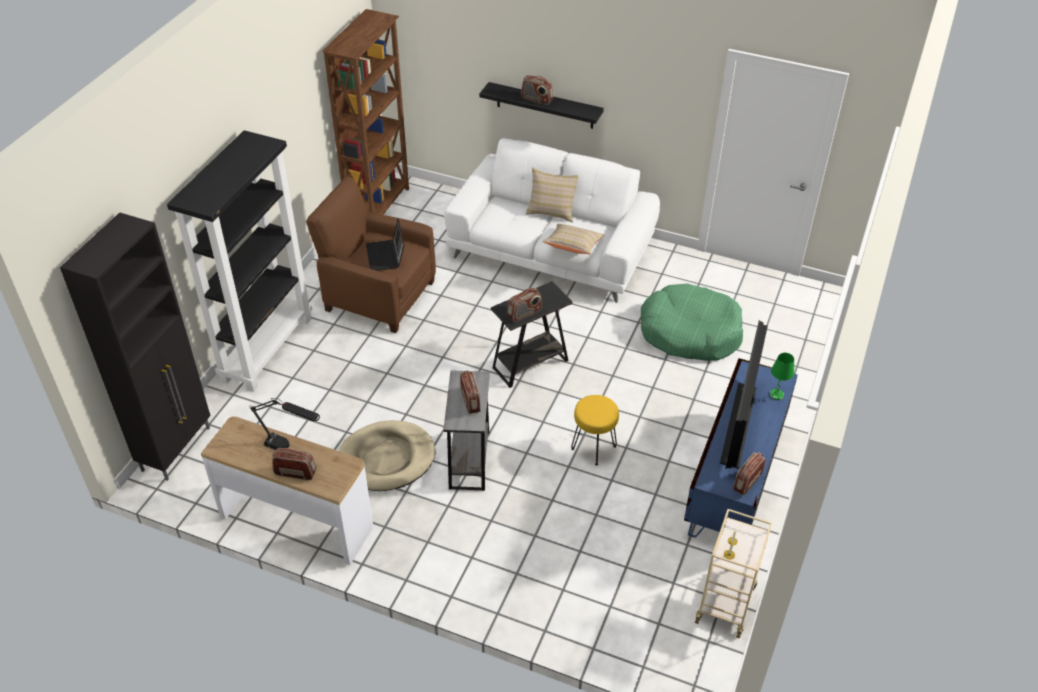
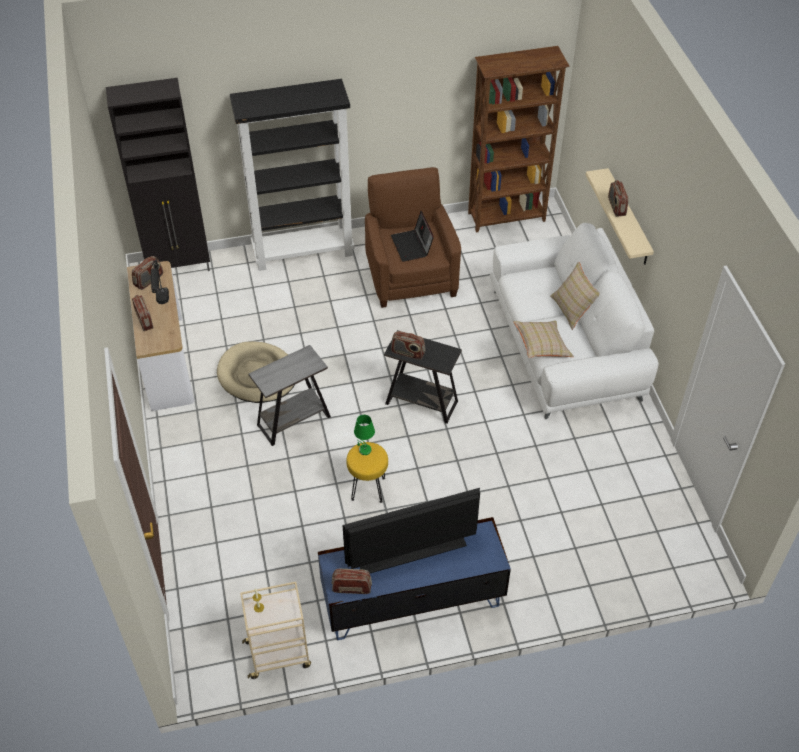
camera: 55 degrees right, 5 degrees up
(386, 256) = (412, 246): laptop -> laptop turned 60 degrees counterclockwise
(470, 401) = (288, 372): radio -> radio (149, 280)
(545, 105) = (628, 218): black shelf -> beige shelf
(690, 332) = (557, 487): green dog bed -> none
(776, 395) = (470, 564): green table lamp -> green table lamp (364, 450)

